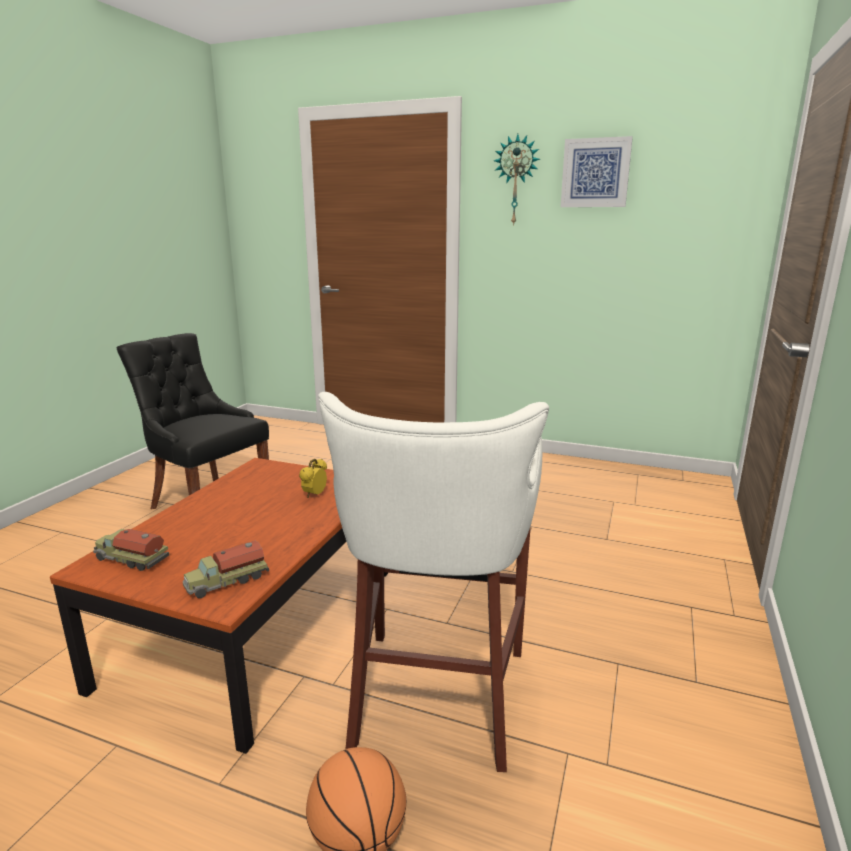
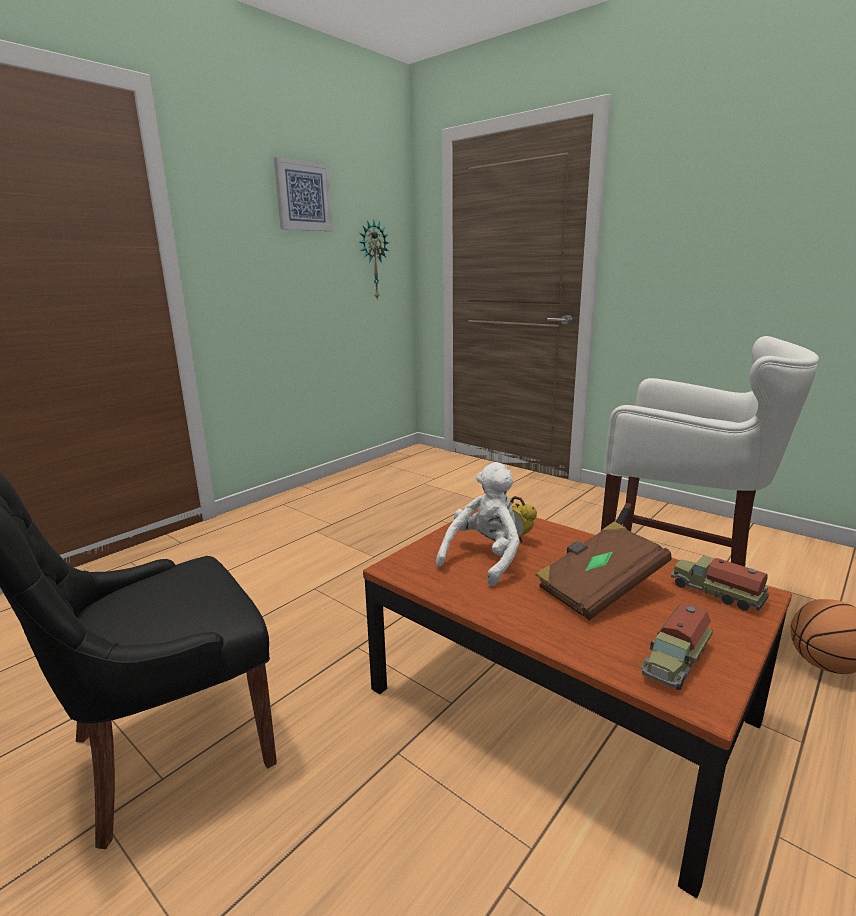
camera: 70 degrees left, 0 degrees up
(226, 581) = (716, 593): toy truck -> toy truck turned 150 degrees clockwise
(232, 530) = (598, 589): none -> brown book
(276, 488) = (484, 558): none -> white plush toy
(516, 180) = (233, 196): wall clock -> wall clock (373, 260)

